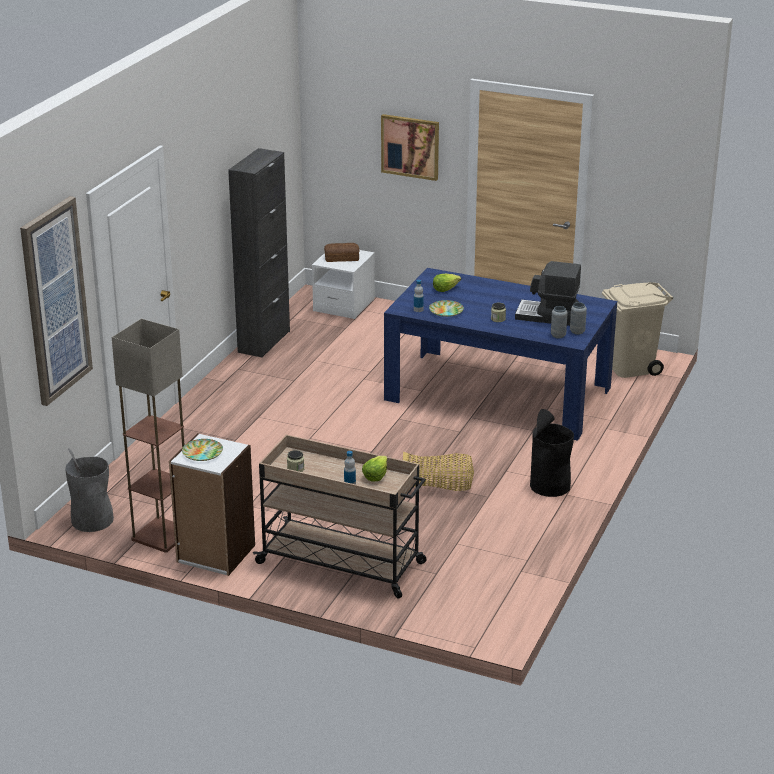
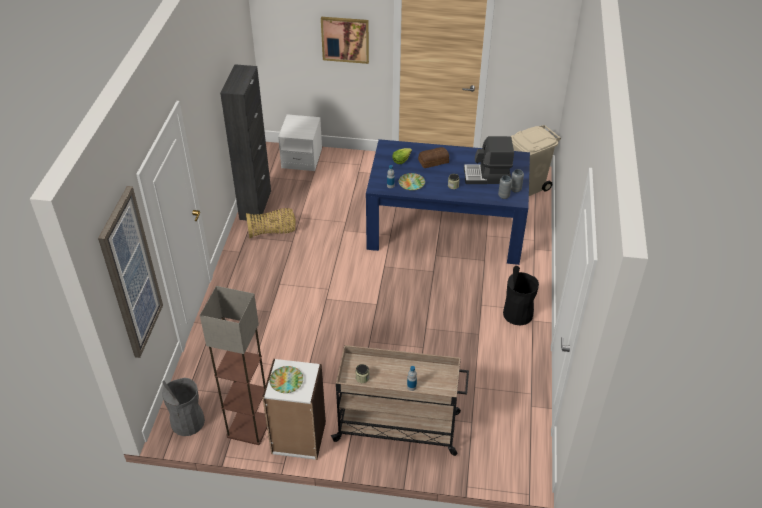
camera: 15 degrees left, 15 degrees up
(341, 258) = (298, 126): bread -> bread (433, 161)
(375, 475) = (427, 372): lettuce -> none
(437, 487) = (439, 332): basket -> basket (272, 232)

